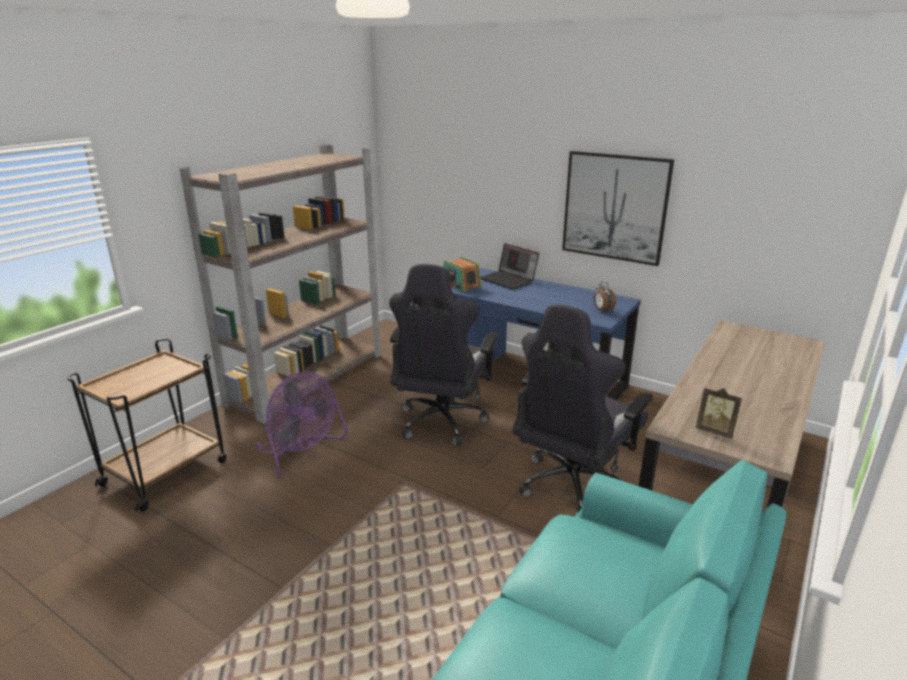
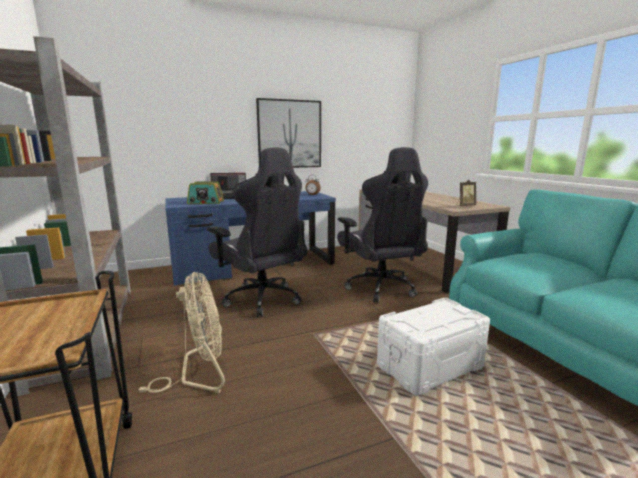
camera: 55 degrees left, 10 degrees down
(299, 452) = (198, 369): purple fan -> beige fan
(412, 582) = (430, 366): none -> white storage box

